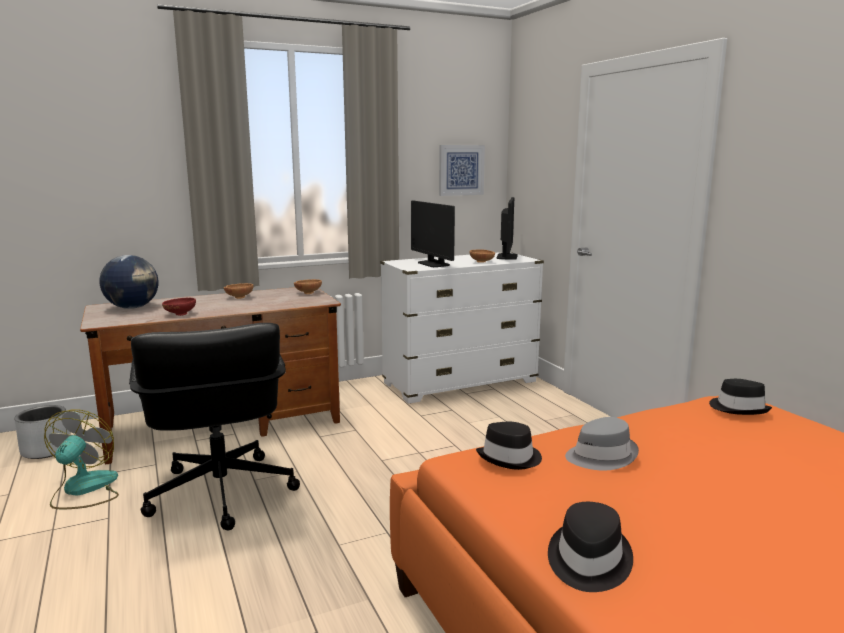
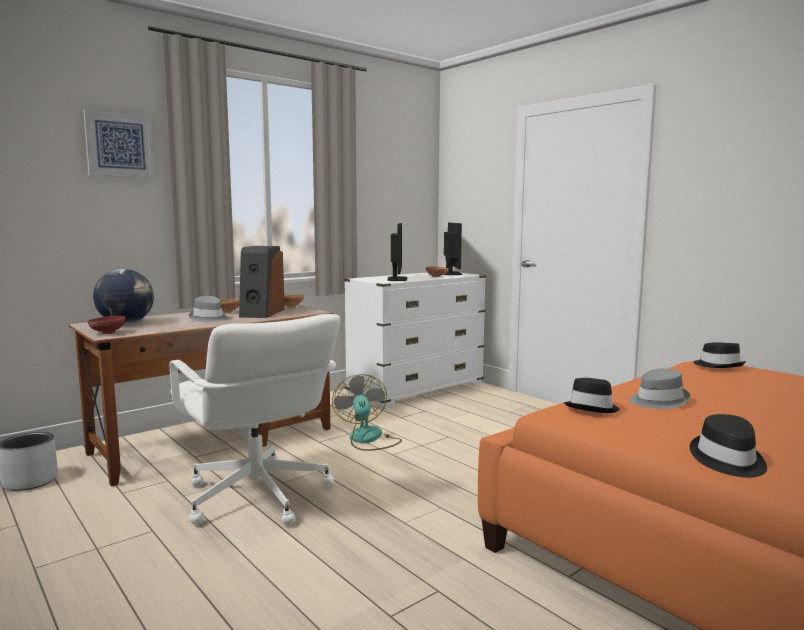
camera: 15 degrees left, 5 degrees down
(84, 490) = (104, 511): fan -> fan (368, 439)
(179, 314) = (185, 325): red bowl -> red bowl (107, 333)
(212, 305) = (209, 318): none -> grey hat
(220, 493) = (257, 497): black office chair -> white office chair
(269, 300) = (261, 313): none -> speaker
(433, 264) = (397, 279): monitor -> monitor turned 135 degrees counterclockwise
(461, 170) = (403, 198): picture -> picture (119, 145)

